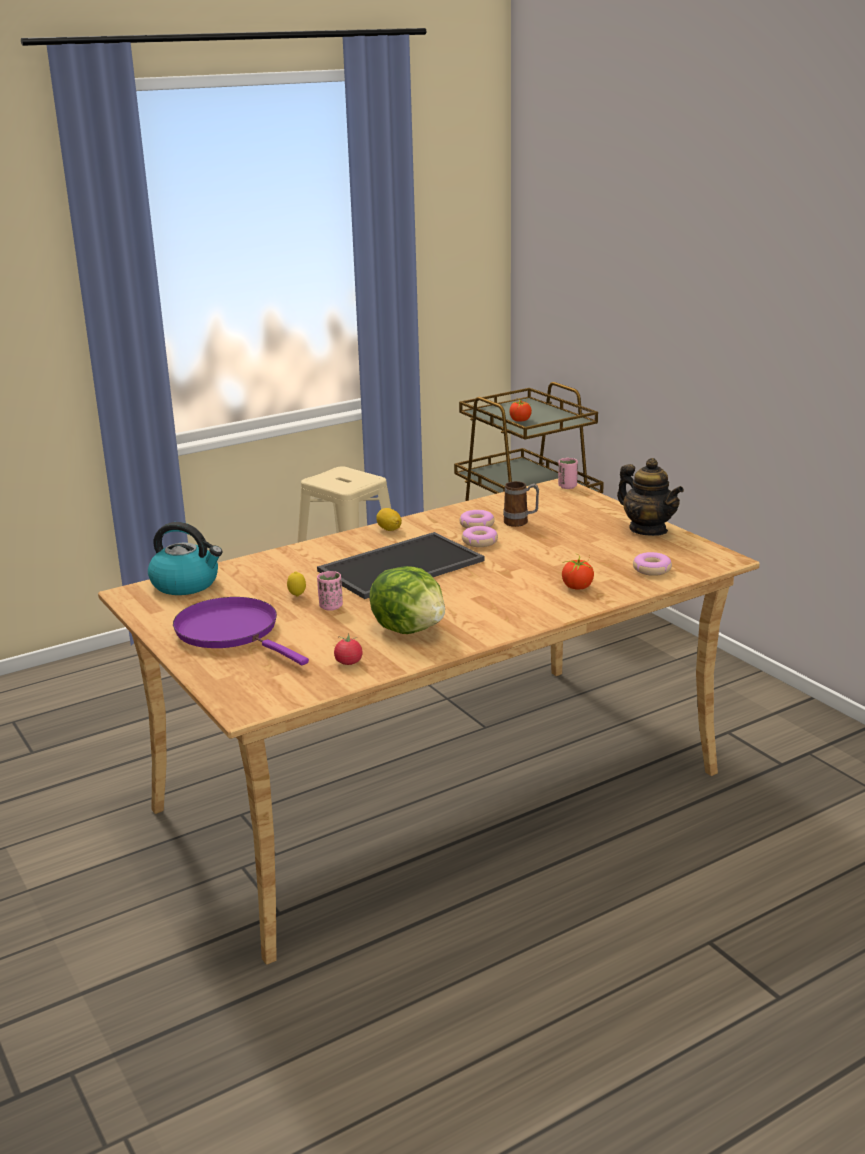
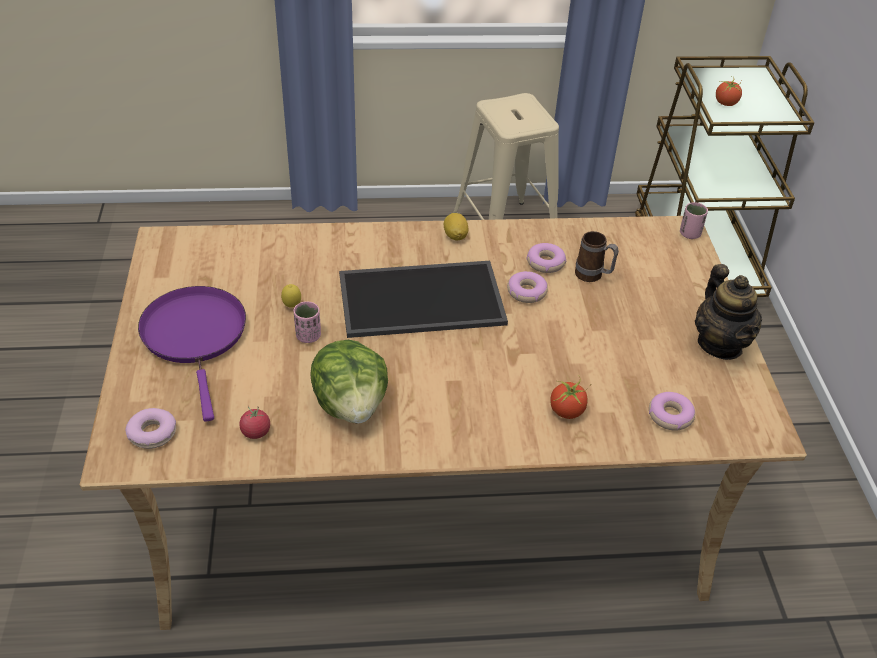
camera: 25 degrees right, 20 degrees up
(186, 584) = (215, 246): kettle -> none
(260, 688) = (152, 433): none -> donut

